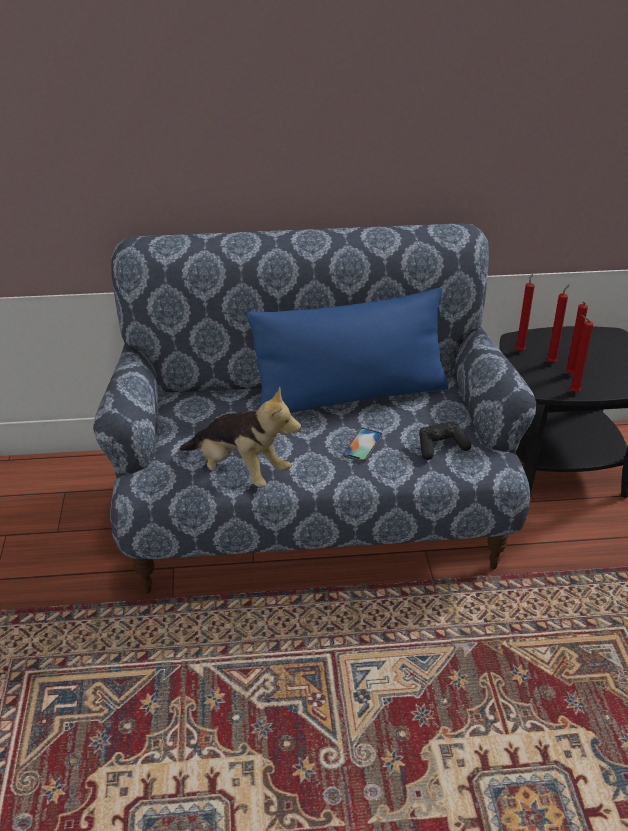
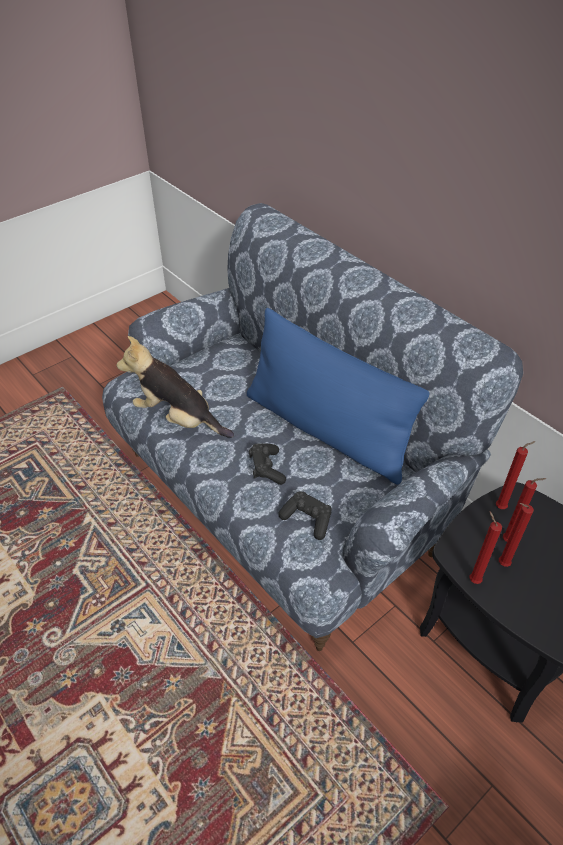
camera: 55 degrees right, 10 degrees up
(240, 471) = (178, 418): plush toy -> plush toy turned 120 degrees clockwise
(362, 445) = (266, 469): phone -> black game controller

